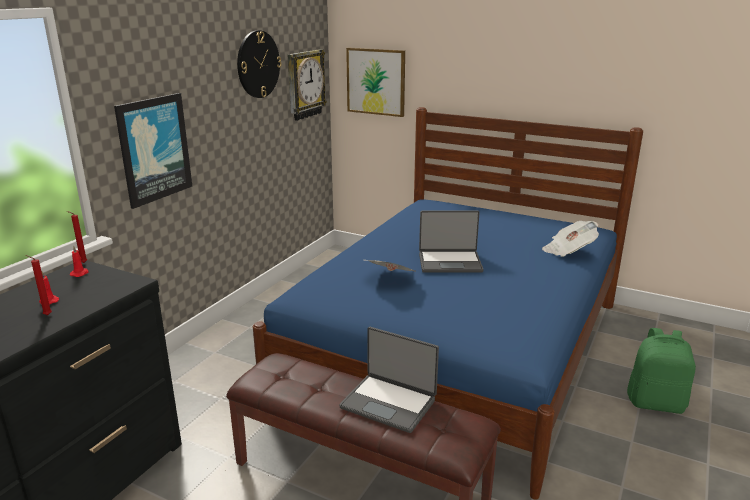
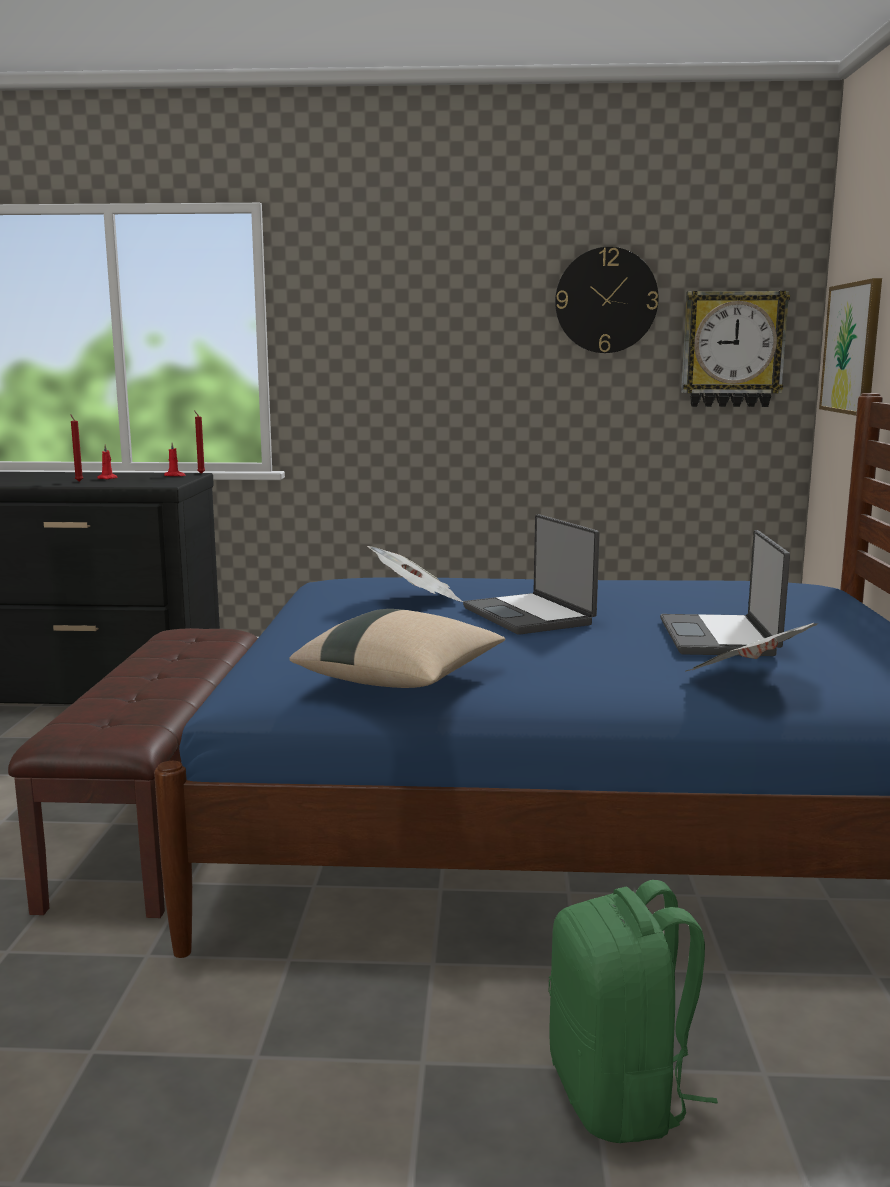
camera: 65 degrees right, 10 degrees down
(154, 149) = (375, 385): picture -> none
(389, 403) = (155, 689): laptop -> laptop (720, 638)
(538, 312) = (401, 680): none -> beige pillow

